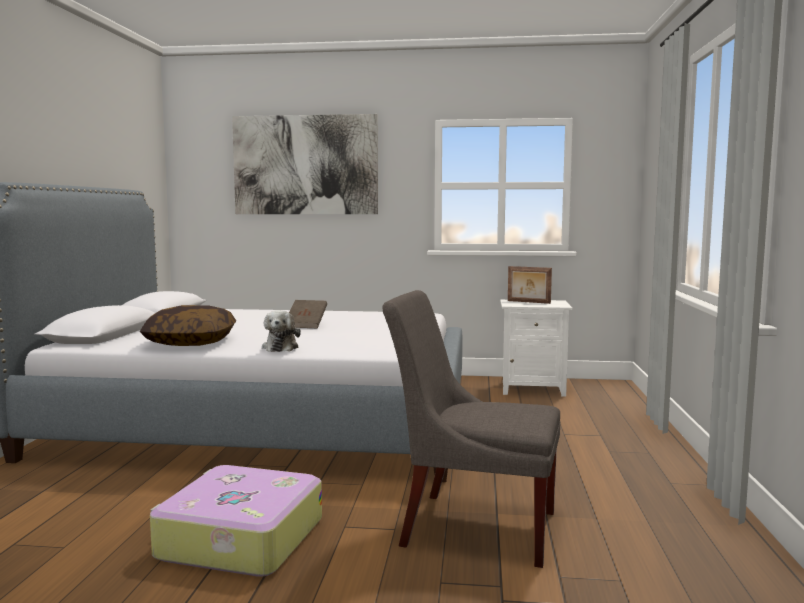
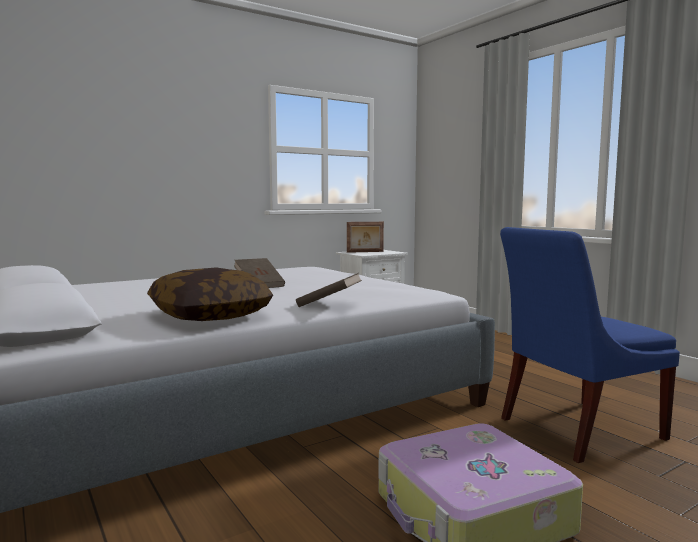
camera: 40 degrees left, 0 degrees up
(281, 347) = (329, 305): plush toy -> brown book
(305, 165) = (136, 116): picture -> none
(472, 526) = (575, 429): grey chair -> blue chair

